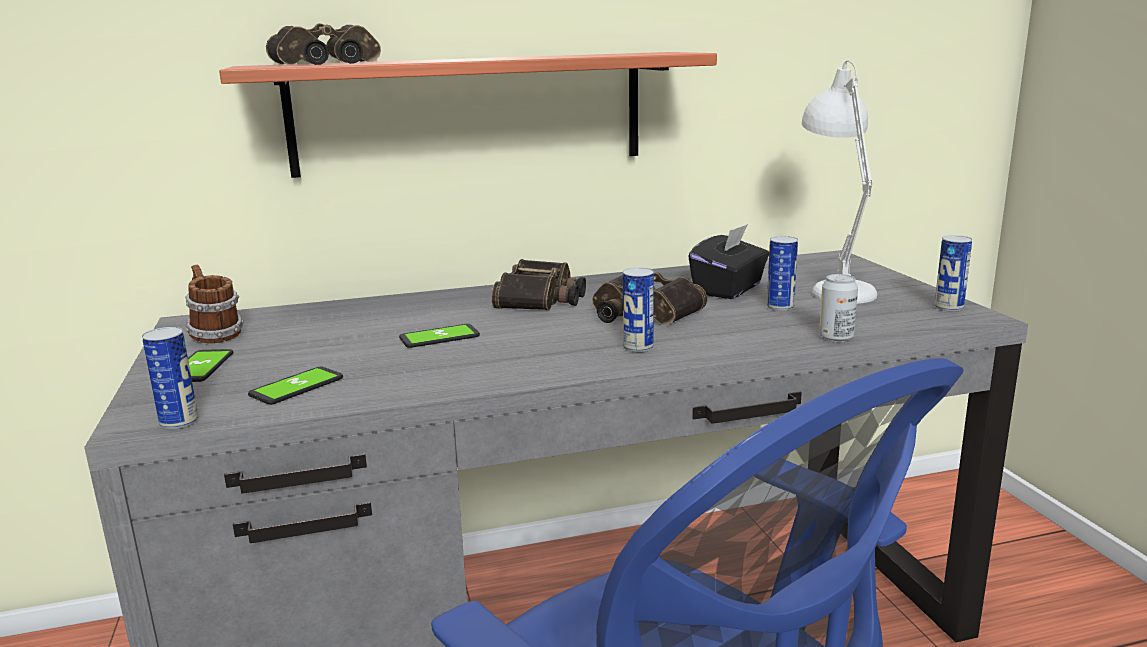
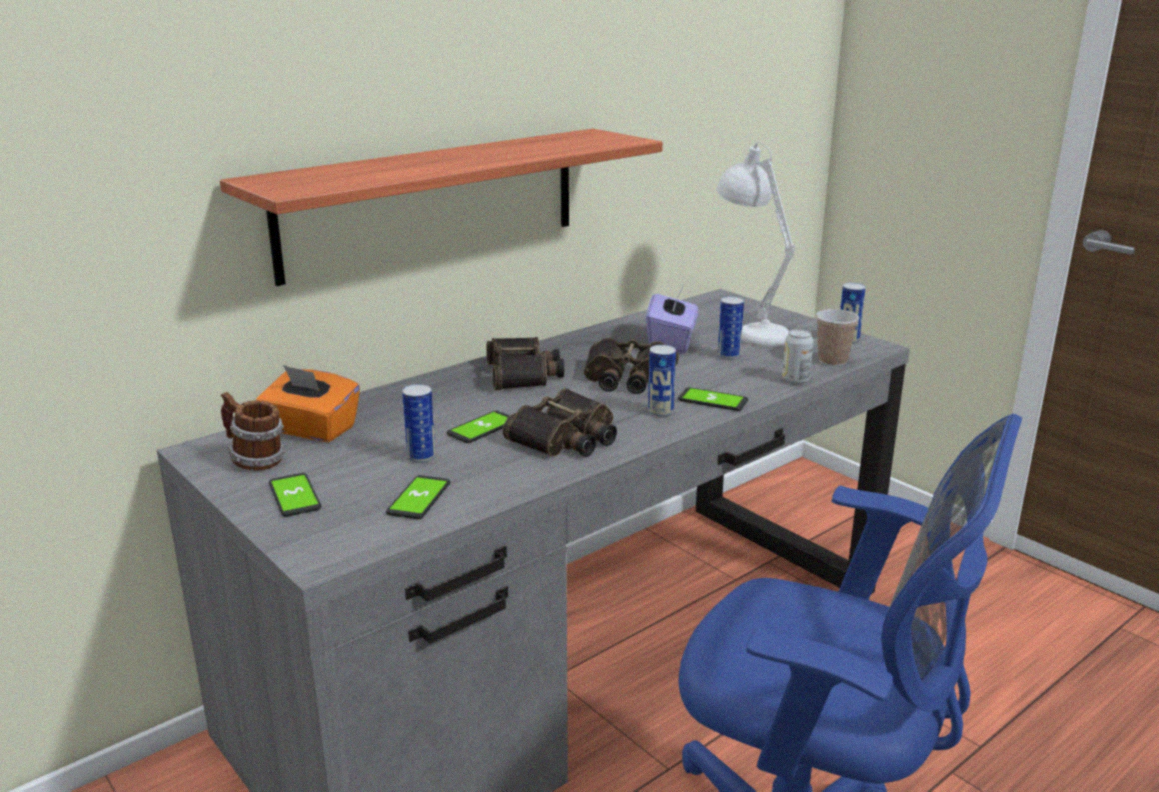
camera: 25 degrees left, 5 degrees up
(179, 422) = (358, 551): can -> can (421, 457)
(294, 319) = (311, 430): none -> orange tissue box
(327, 63) = (335, 175): binoculars -> binoculars (566, 438)
(711, 344) = (712, 400): none -> phone
(729, 289) = (671, 343): black tissue box -> purple tissue box
(905, 325) = (832, 361): none -> cup

